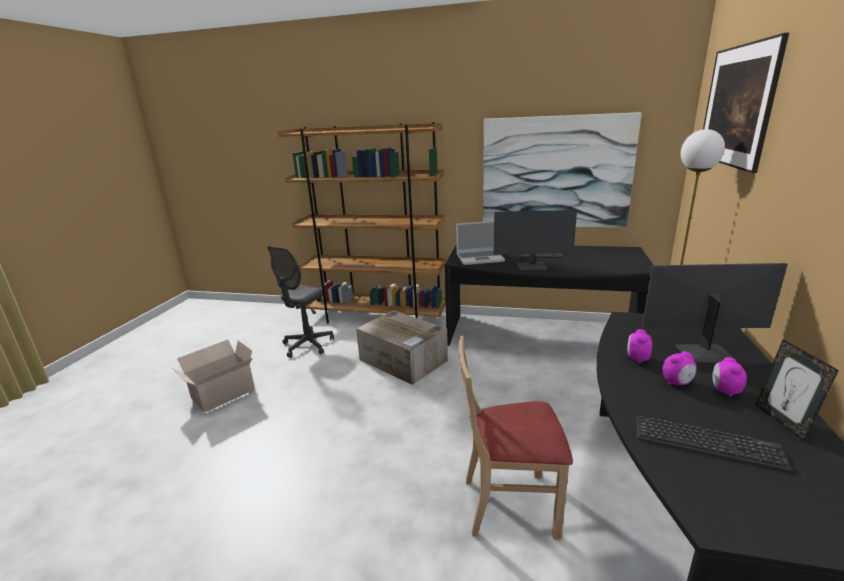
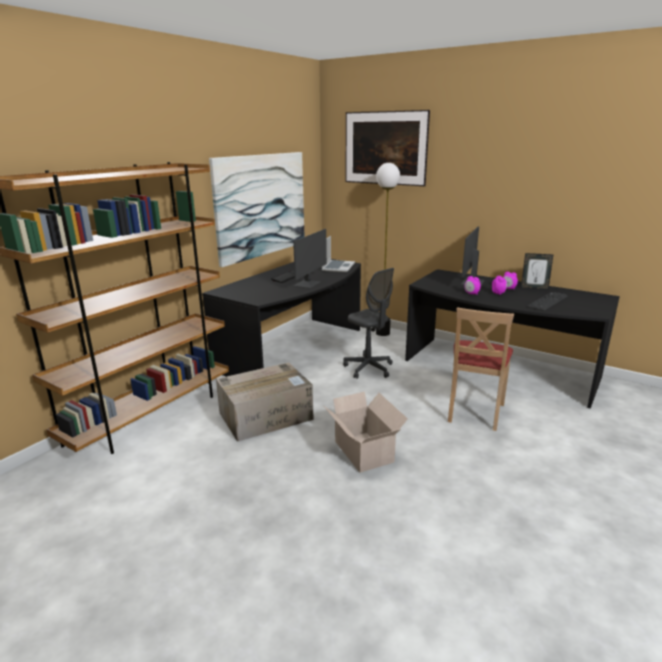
camera: 70 degrees left, 0 degrees up
(221, 394) = (209, 565): cardboard box -> cardboard box (364, 453)
(308, 345) = (157, 475): grey office chair -> grey office chair (368, 368)
(480, 258) = (262, 293): laptop -> laptop (338, 267)

